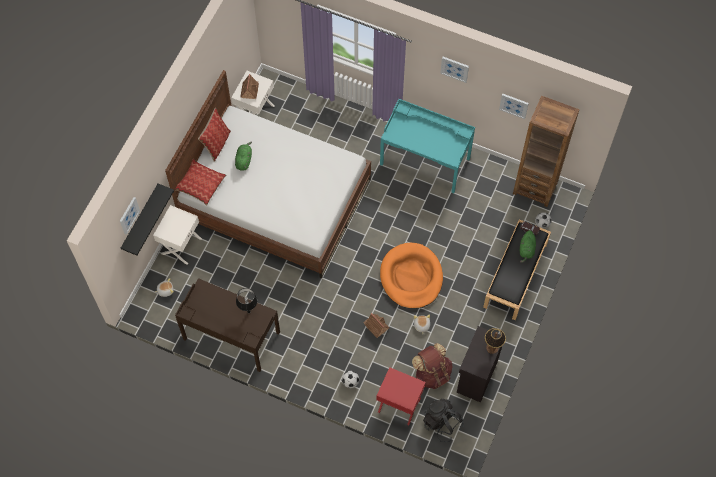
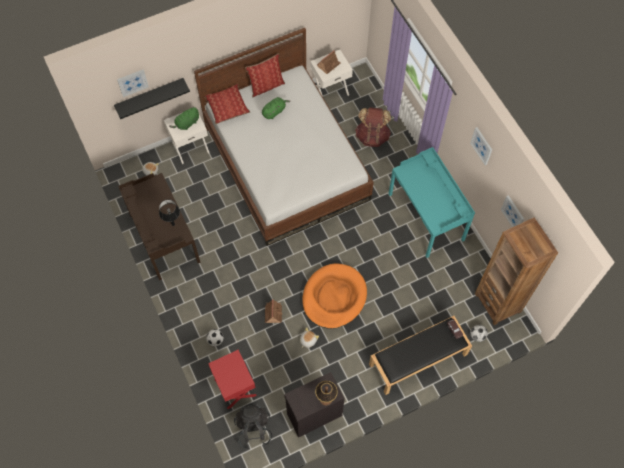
camera: 40 degrees right, 0 degrees up
(432, 373) = (282, 384): brown backpack -> brown backpack (372, 136)
(526, 250) = (437, 344): green plush toy -> green plush toy (187, 123)

